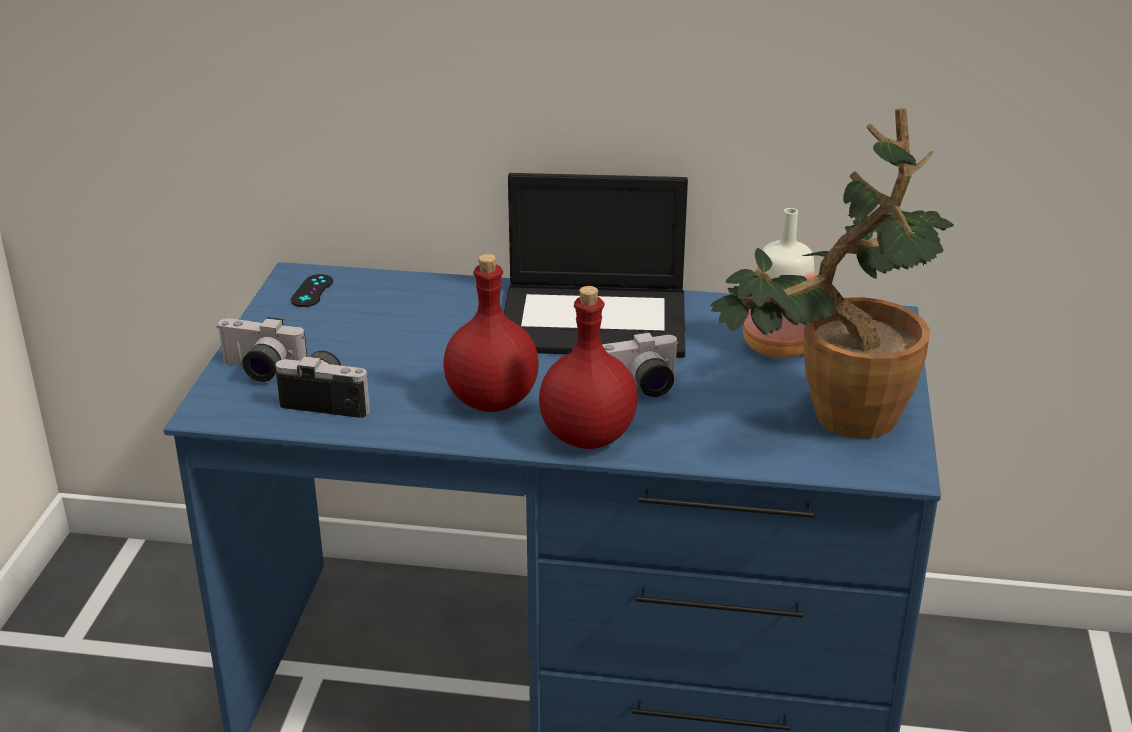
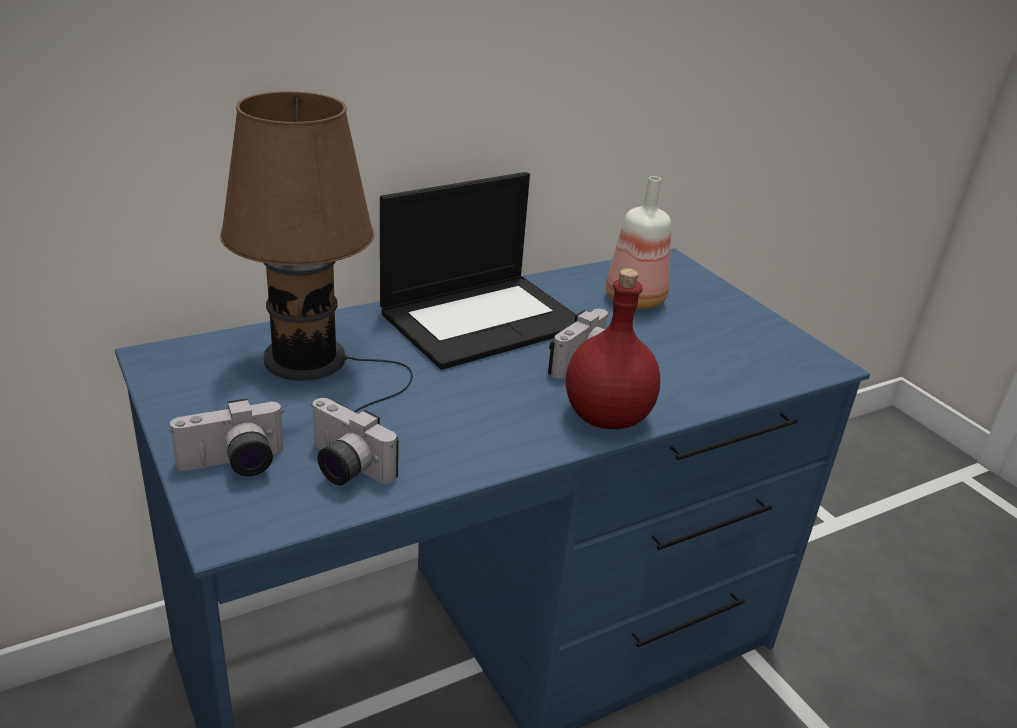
camera: 40 degrees left, 0 degrees up
(312, 291) = (190, 367): black game controller -> none
(329, 399) = (343, 467): camera -> camera turned 120 degrees counterclockwise
(404, 315) = (313, 363): none -> brown table lamp
(491, 400) = (491, 414): red bottle -> none
(834, 418) = (740, 341): potted plant -> none

